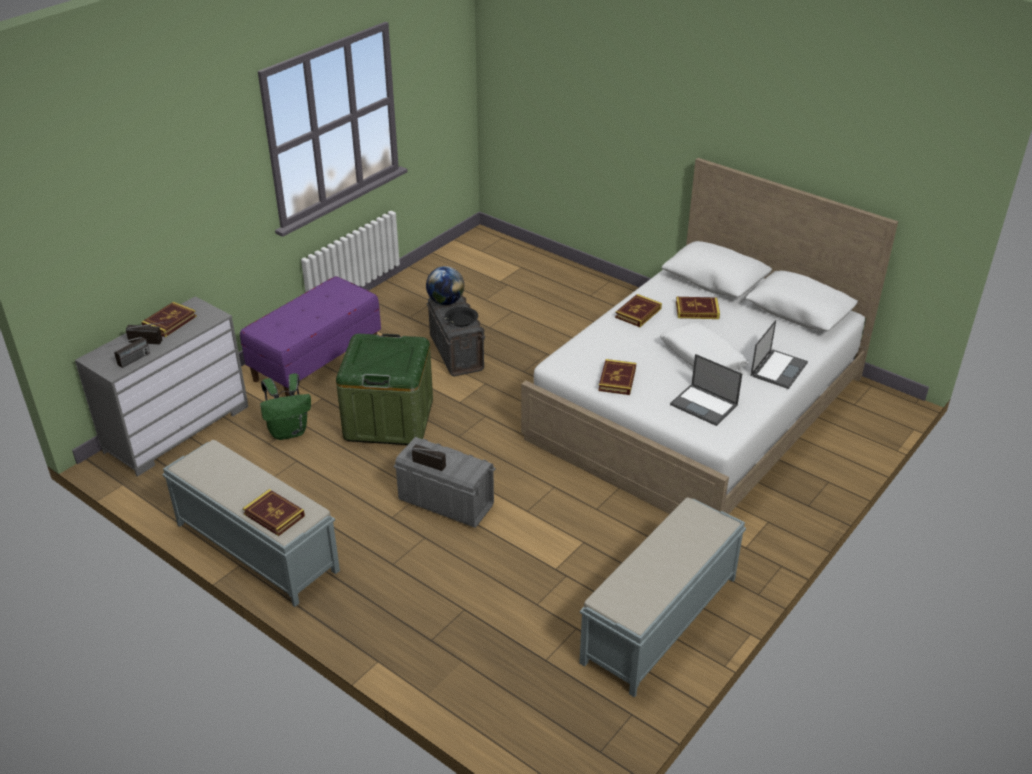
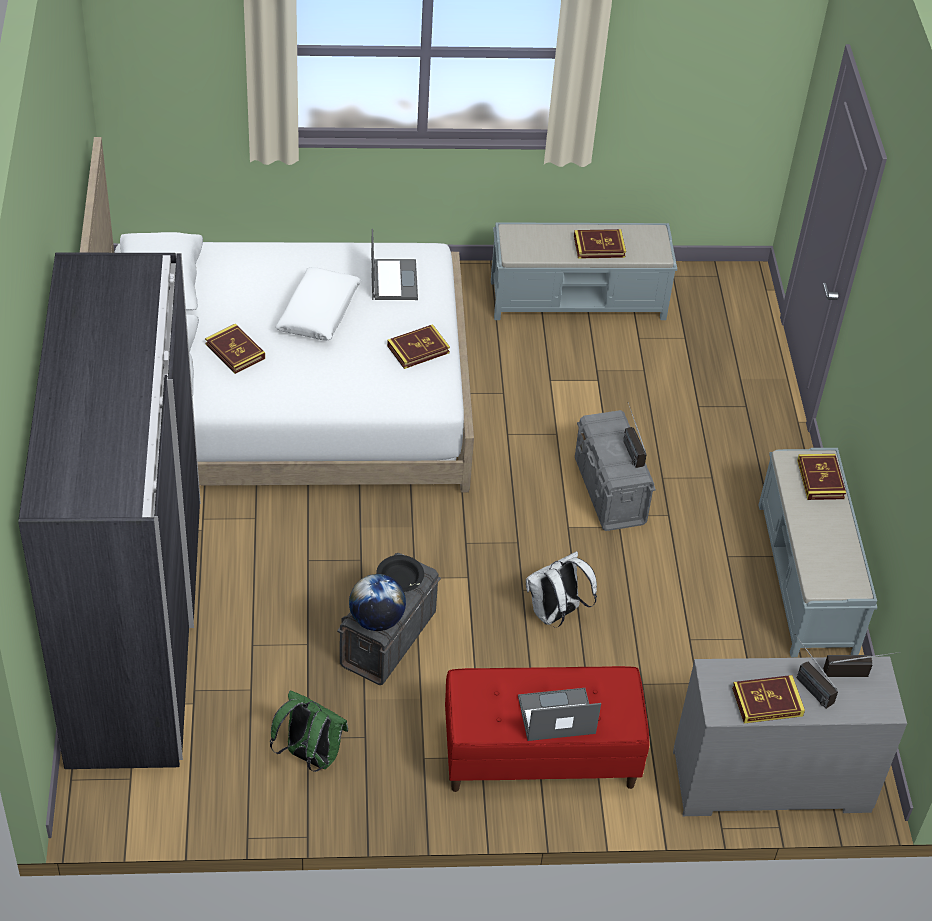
camera: 135 degrees left, 10 degrees up
(289, 431) = (663, 681): green backpack -> green backpack (309, 756)
(316, 361) = (539, 757): purple bench -> red bench
(389, 419) = (555, 614): green storage box -> white backpack
(569, 284) = (134, 629): none -> grey wardrobe
(638, 313) = (286, 391): book -> book (599, 246)
(778, 369) = (284, 258): laptop -> laptop (555, 715)

